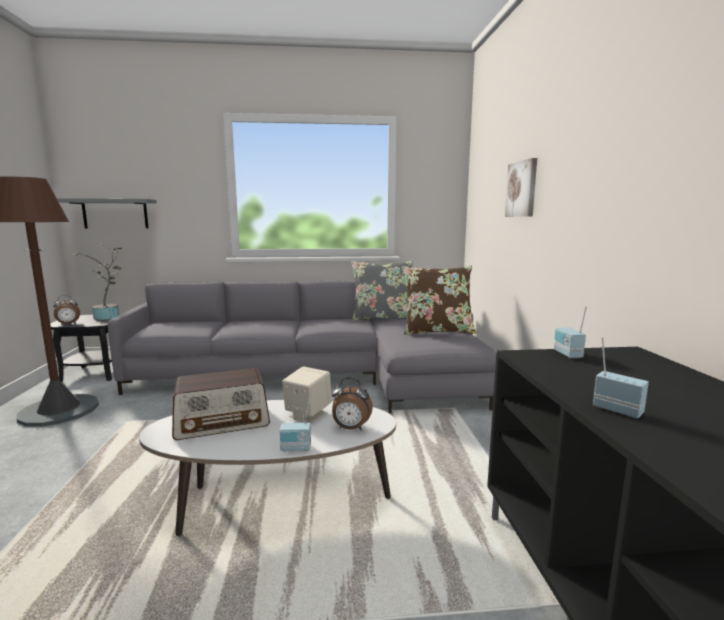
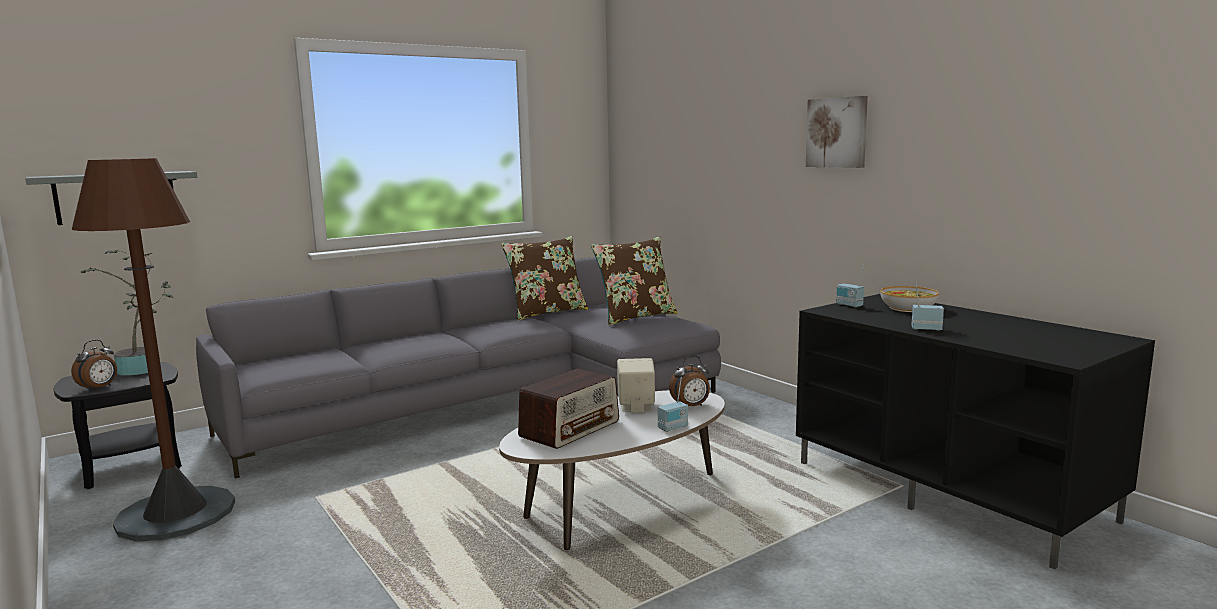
camera: 30 degrees left, 0 degrees up
(382, 318) = (547, 312): grey pillow -> brown pillow
(522, 189) = (714, 151): picture -> picture (837, 132)
(643, 372) = (908, 308): none -> bowl

